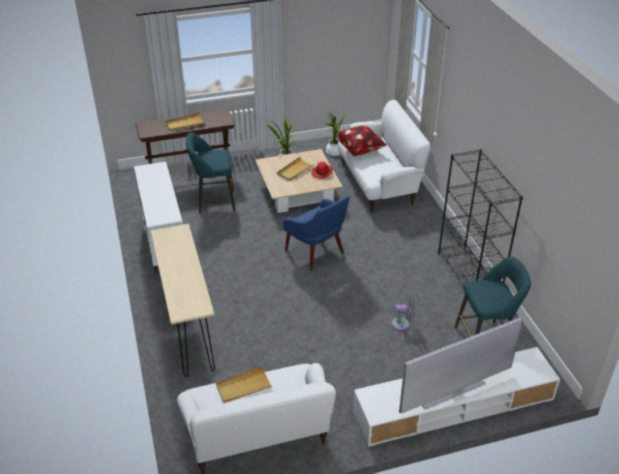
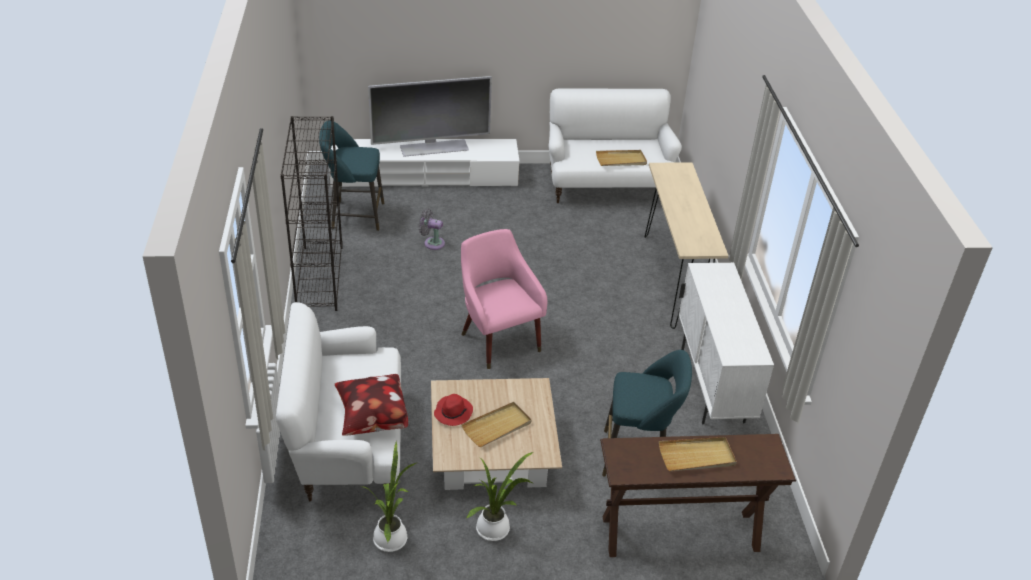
camera: 170 degrees left, 0 degrees up
(316, 254) = (498, 338): blue armchair -> pink armchair

